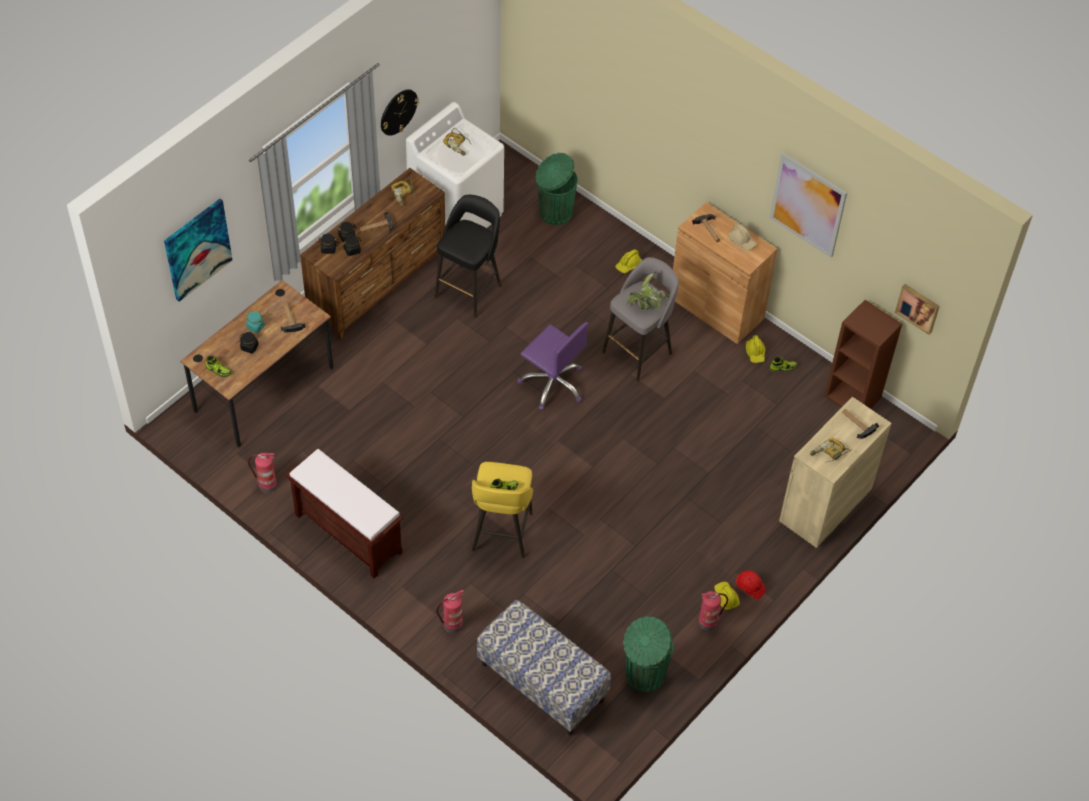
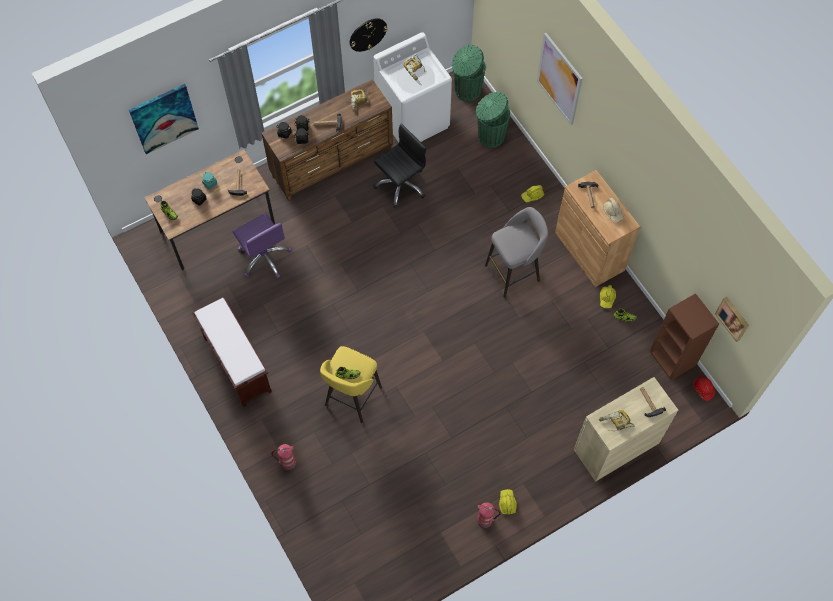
camera: 20 degrees right, 10 degrees up
(266, 485) = (191, 307): fire extinguisher -> none
(469, 290) = (400, 185): black stool -> black office chair
(541, 682) = (338, 531): bench -> none
(553, 383) = (437, 281): purple office chair -> purple office chair (264, 257)
(644, 675) = (419, 549): green trash can -> green trash can (466, 90)
(646, 305) = (519, 245): potted plant -> none
(749, 587) = (529, 500): red hard hat -> red hard hat (703, 389)
(808, 204) = (666, 205): picture -> picture (559, 79)

